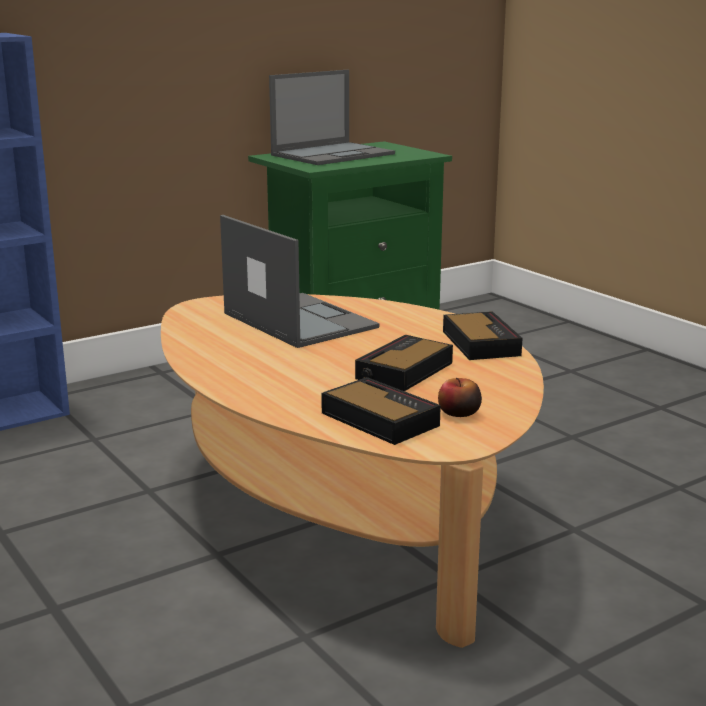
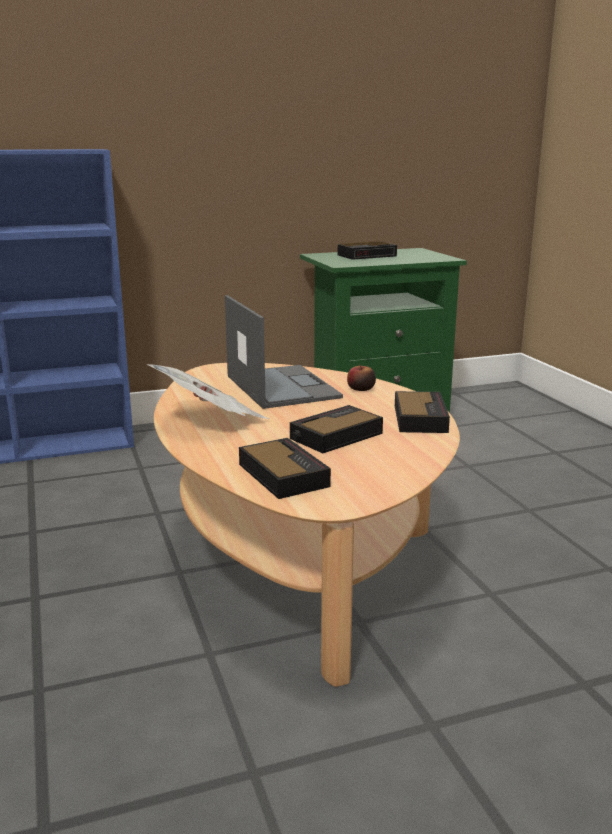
camera: 15 degrees right, 0 degrees up
(248, 368) = (211, 421): none -> newspaper
(333, 154) = (368, 255): laptop -> alarm clock
(459, 413) = (355, 477): apple -> apple (361, 389)

